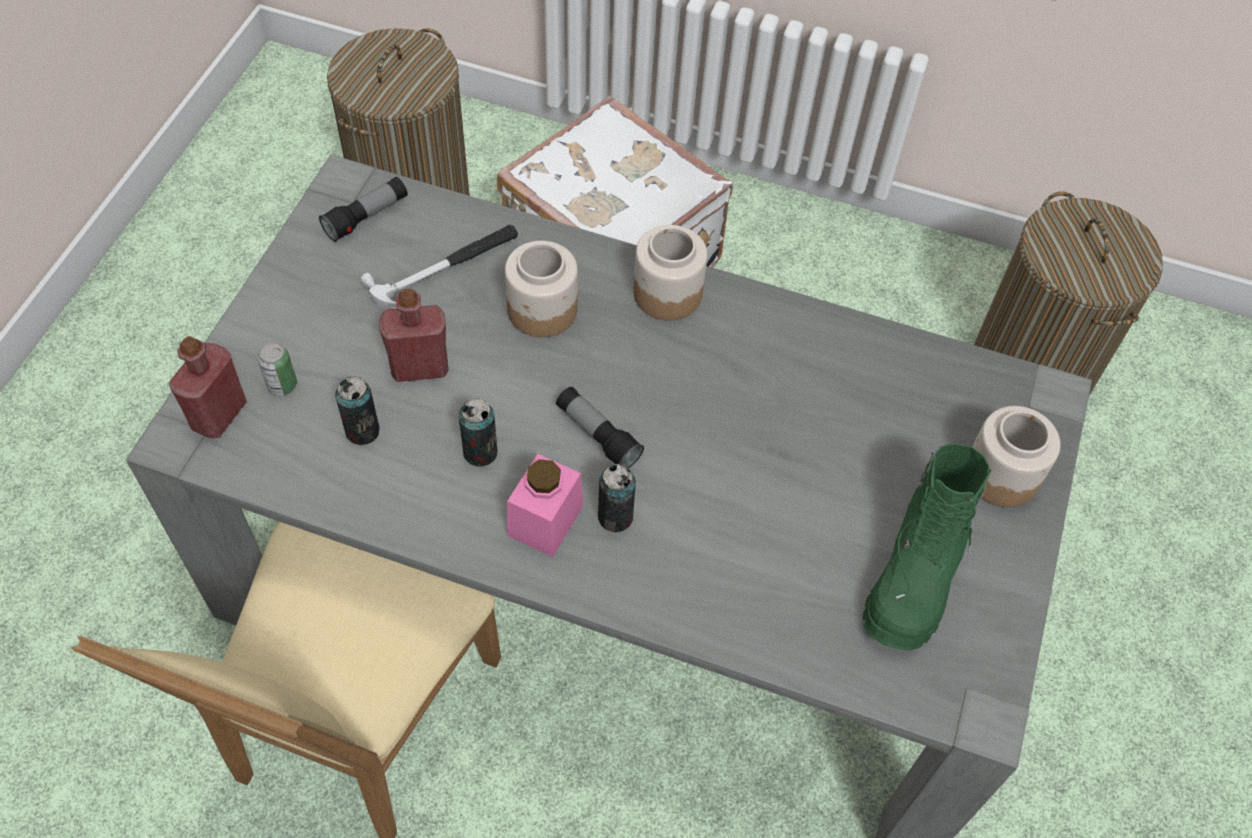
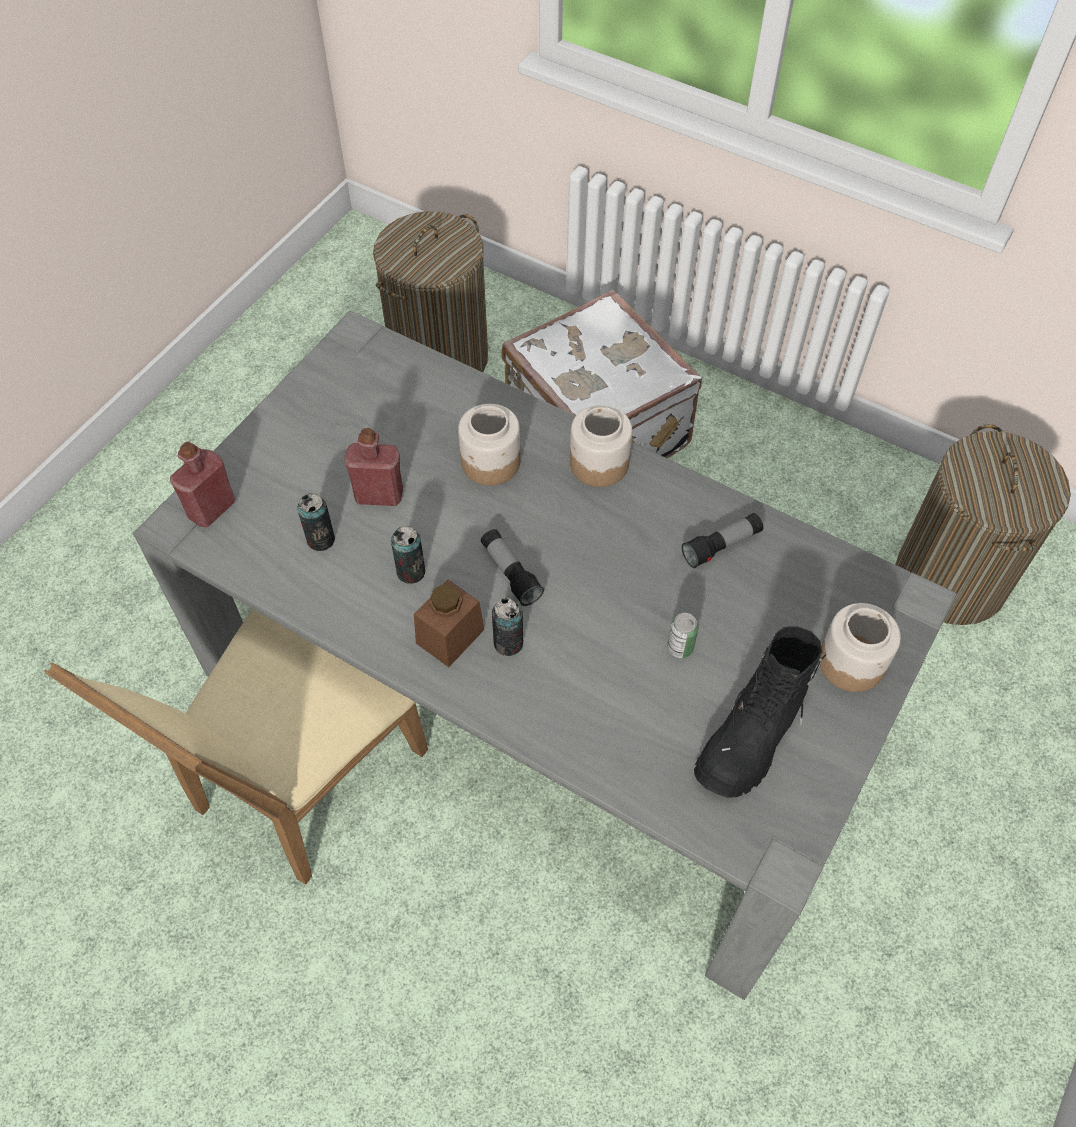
camera: 15 degrees right, 0 degrees up
(282, 385) = (267, 492): can -> can (680, 647)
(366, 217) = (366, 365): flashlight -> flashlight (721, 546)
(446, 268) = (420, 417): hammer -> none
(545, 520) = (450, 636): pink jar -> brown jar
(915, 576) = (752, 736): green boot -> black boot

